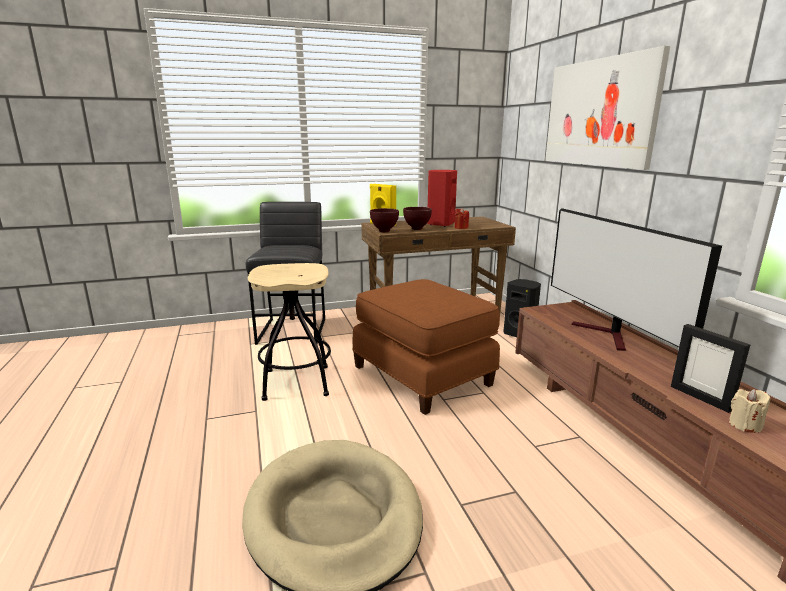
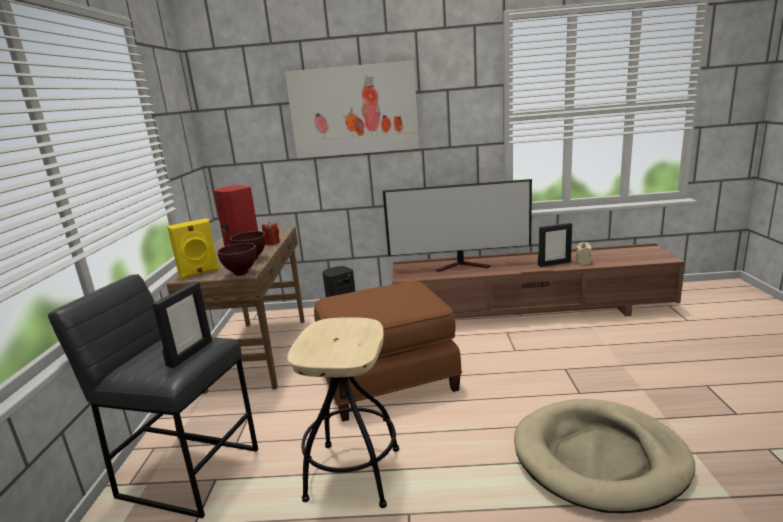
camera: 70 degrees left, 0 degrees up
(283, 251) = (190, 353): none -> picture frame

